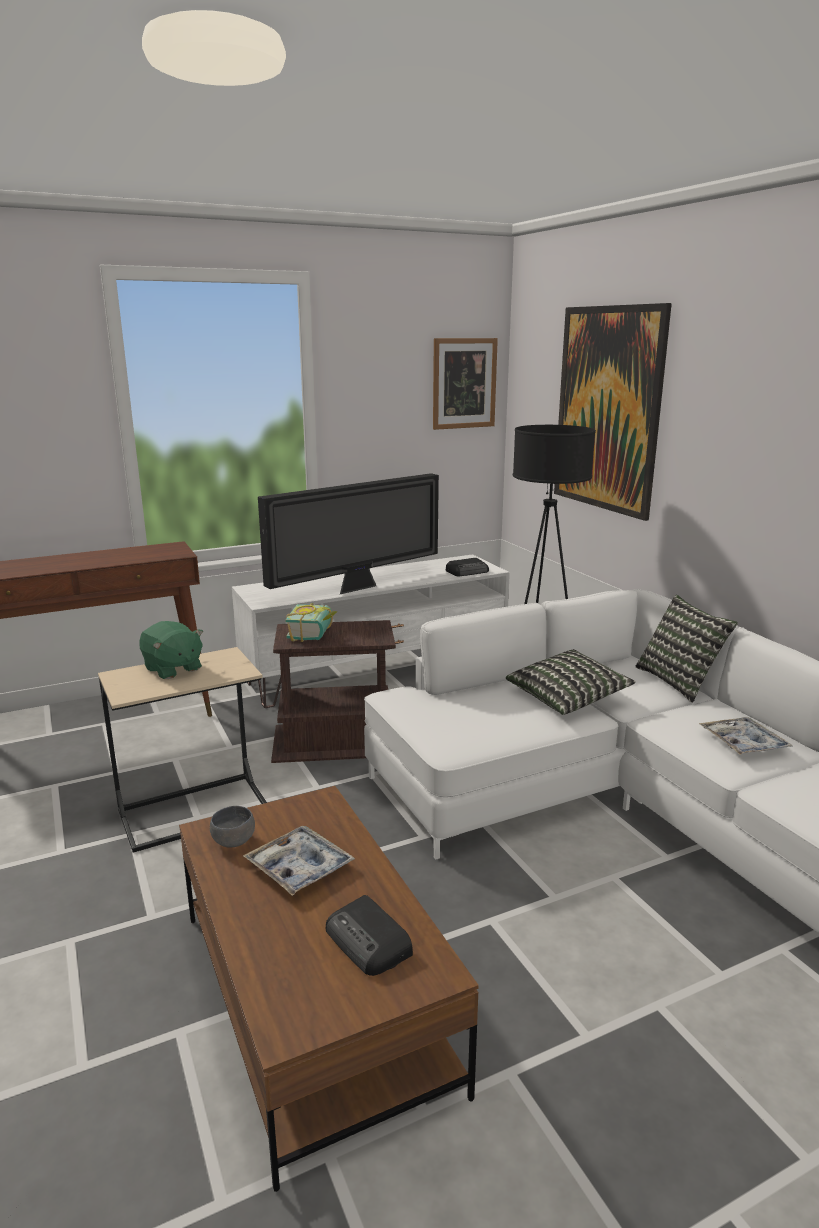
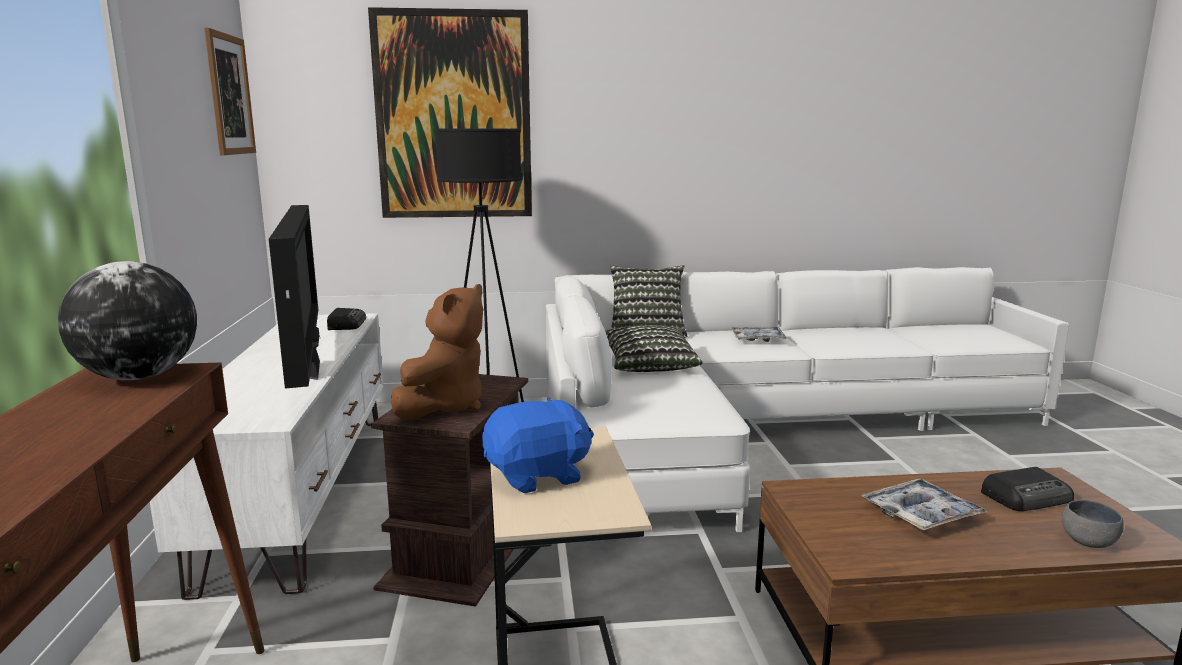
camera: 70 degrees left, 5 degrees down
(167, 551) = (139, 377): none -> globe
(172, 669) = (538, 476): green plush toy -> blue plush toy
(232, 842) = (874, 546): grey bowl -> grey bowl (1090, 543)
(315, 634) = (444, 406): book -> brown plush toy

